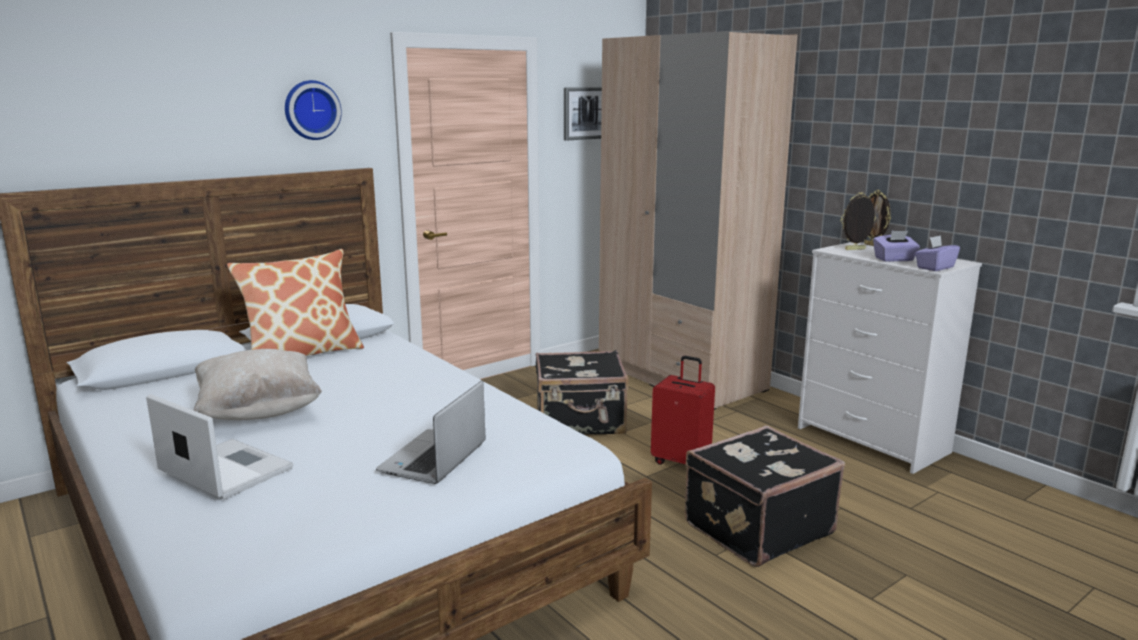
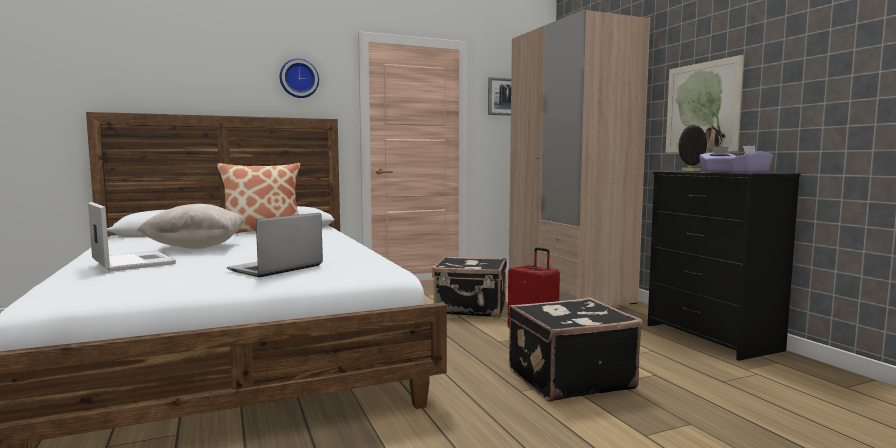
camera: 15 degrees right, 10 degrees down
(863, 164) = (702, 107): none -> picture
(873, 440) = (713, 337): white dresser -> black dresser

